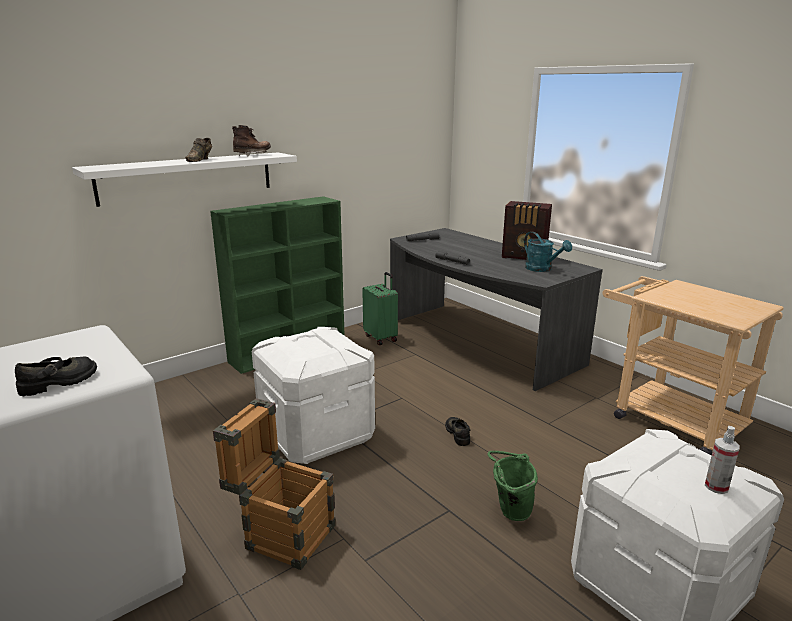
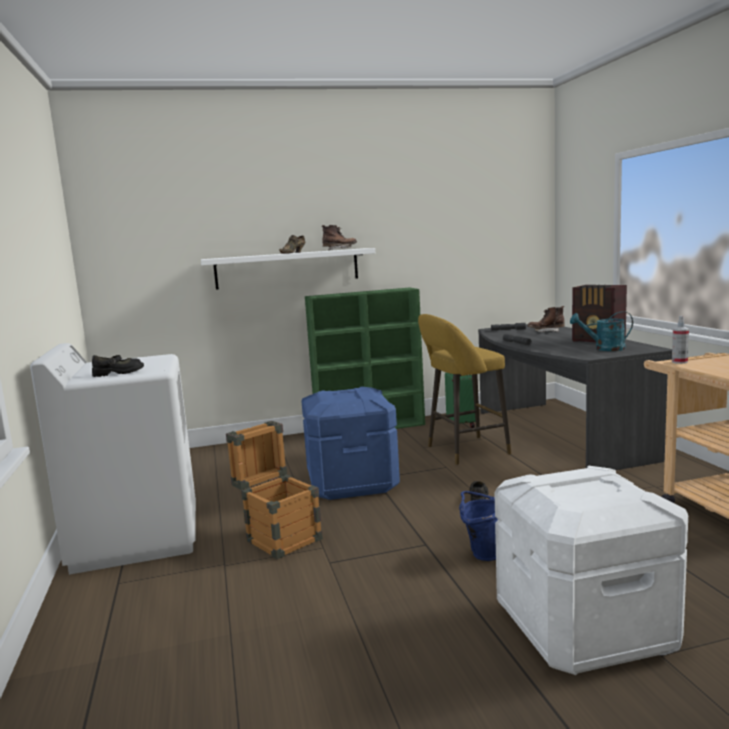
camera: 25 degrees right, 10 degrees down
(316, 434) = (351, 482): white storage box -> blue storage box
(405, 373) = (463, 451): none -> yellow stool
(462, 243) = (546, 331): none -> brown boot
(509, 511) = (481, 553): green bucket -> blue bucket
(542, 269) = (604, 349): turquoise watering can -> turquoise watering can turned 105 degrees clockwise
(716, 486) = (602, 499): spray bottle -> spray bottle (679, 362)

